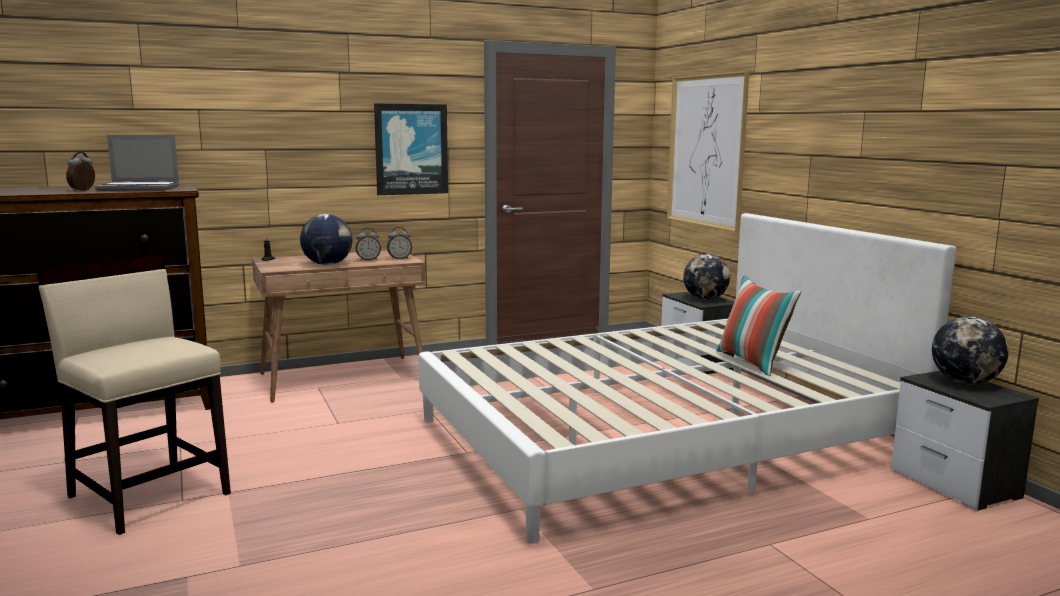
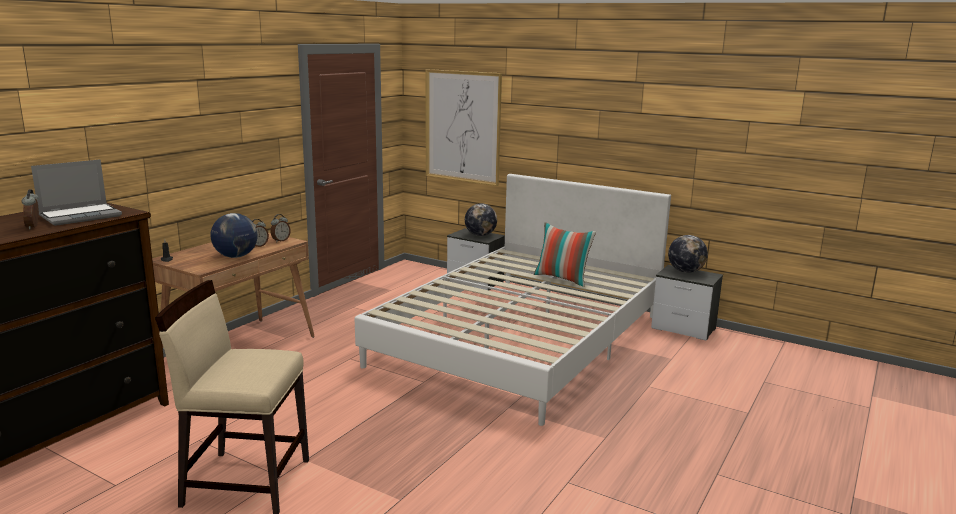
camera: 35 degrees left, 5 degrees up
(411, 149) = (254, 142): picture -> none

